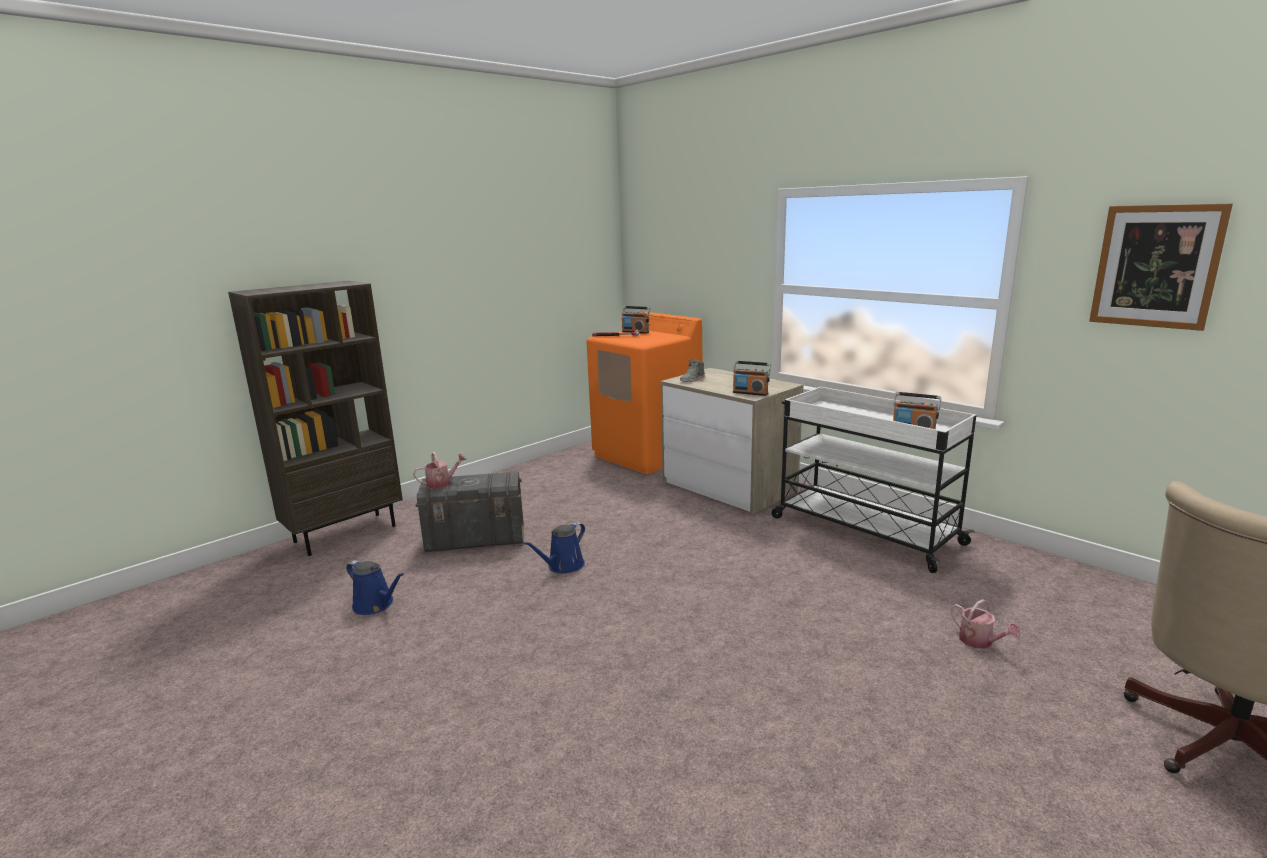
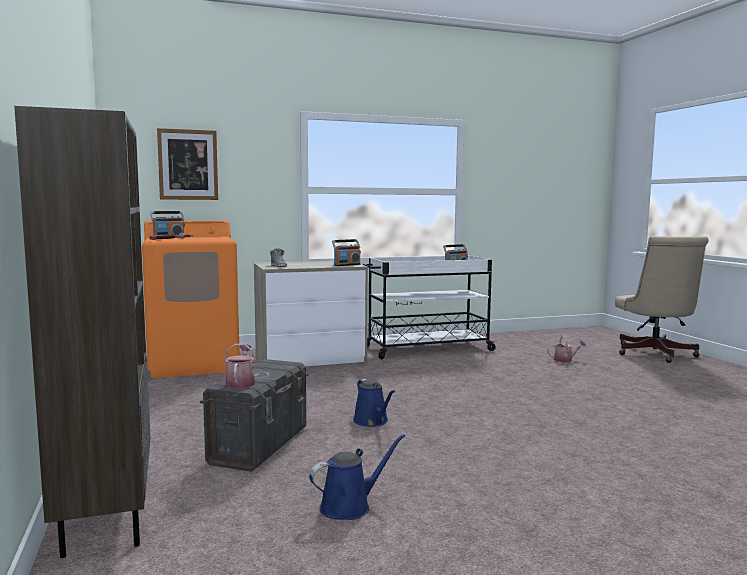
camera: 65 degrees left, 10 degrees down
(1156, 266) = (520, 169): picture -> picture (188, 165)

